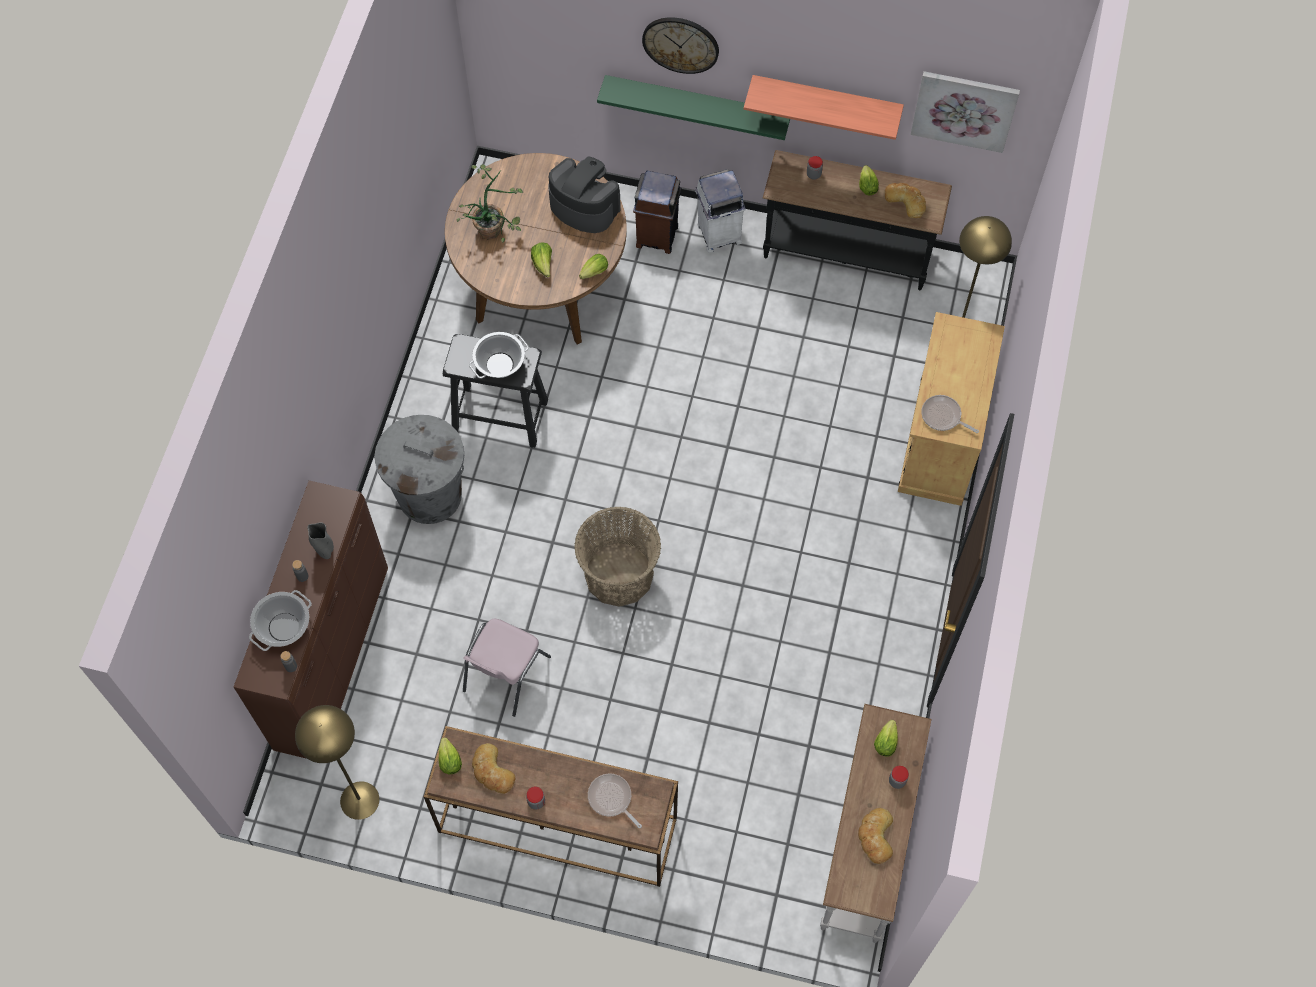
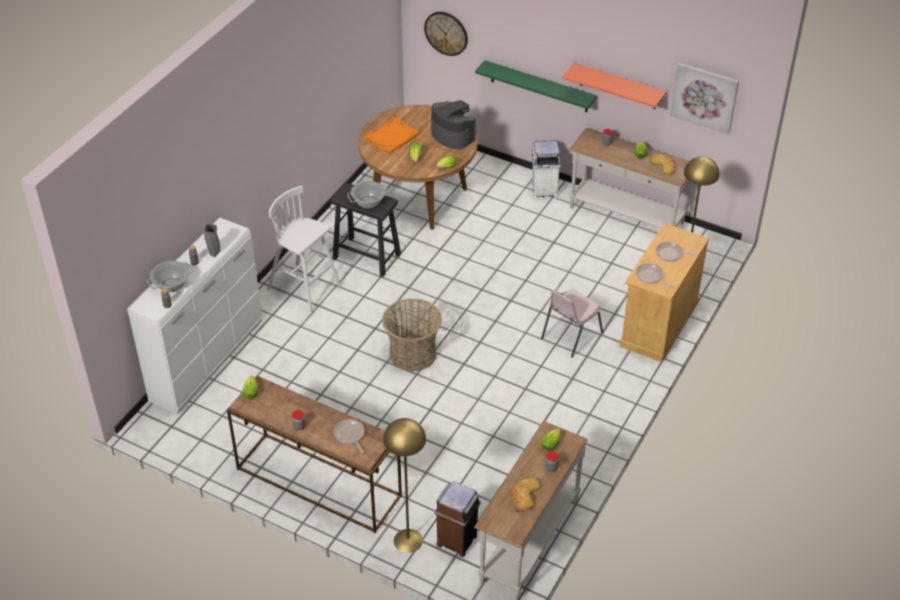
camera: 15 degrees right, 20 degrees down
(334, 658) = (208, 361): brown dresser -> white dresser
(359, 800) = (192, 440): yellow floor lamp -> yellow floor lamp (408, 540)
(429, 494) = (305, 288): grey trash can -> white stool
(492, 771) = (276, 404): bread -> none
(495, 228) = (392, 136): potted plant -> orange tray
(505, 674) = (316, 392): pink chair -> pink chair (570, 335)
(657, 235) = (503, 184): brown trash can -> brown trash can (457, 540)
(680, 44) = (531, 35): wall clock -> wall clock (446, 33)
(846, 256) = (625, 216): black console table -> white console table
(960, 368) = (671, 254): none -> frying pan

